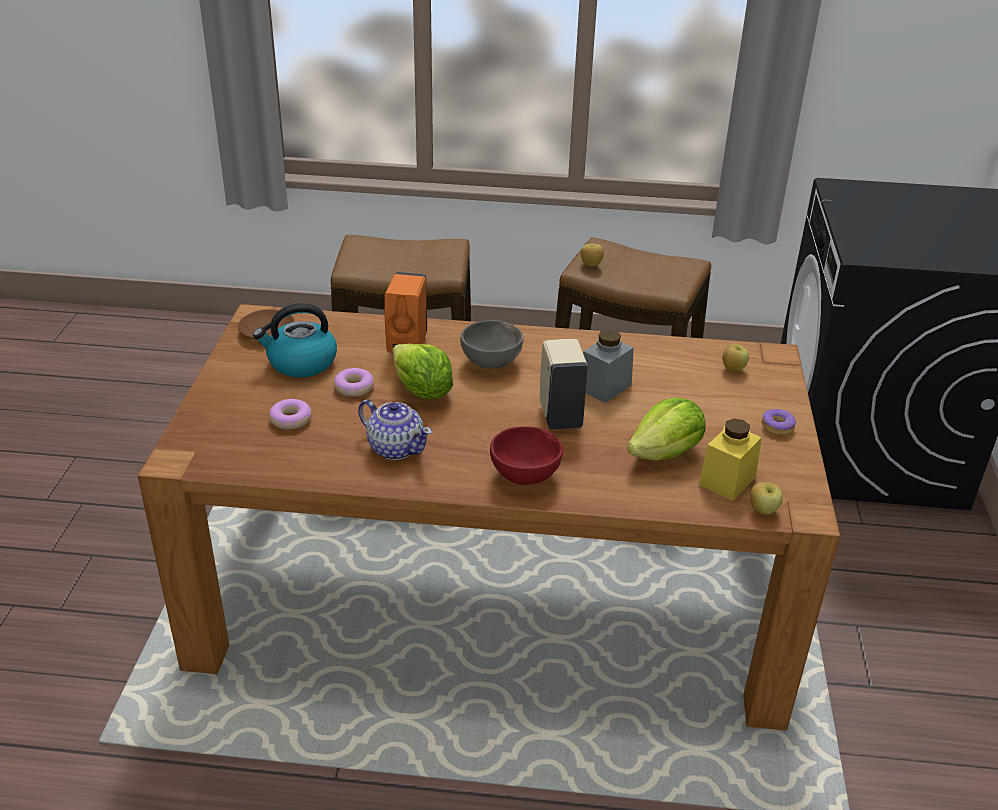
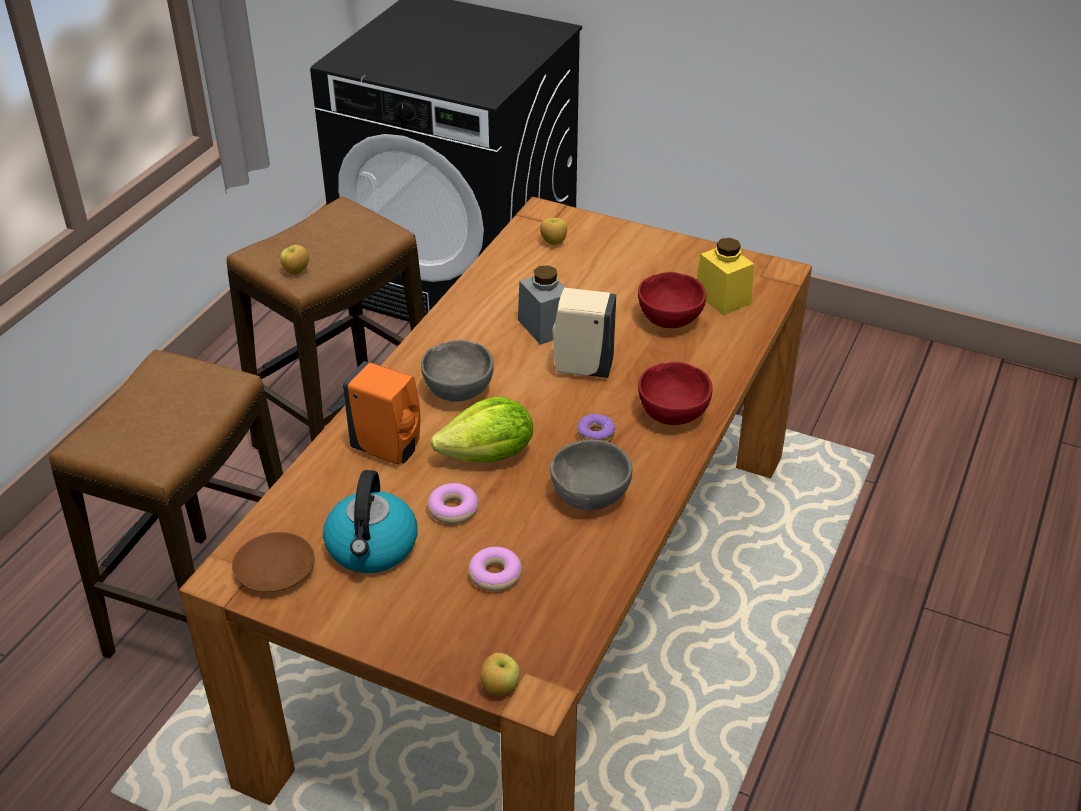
camera: 70 degrees left, 5 degrees up
(395, 448) = (588, 496): teapot -> grey bowl
(666, 453) = (670, 320): lettuce -> red bowl
(763, 510) = (769, 292): apple -> apple (499, 687)
(777, 427) = (656, 247): donut -> donut (595, 435)

